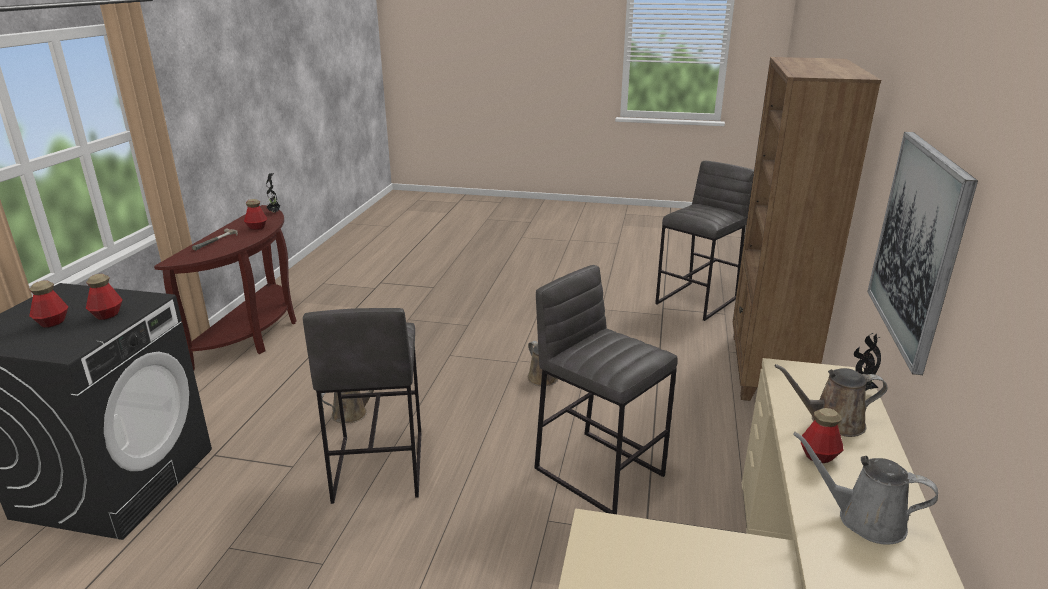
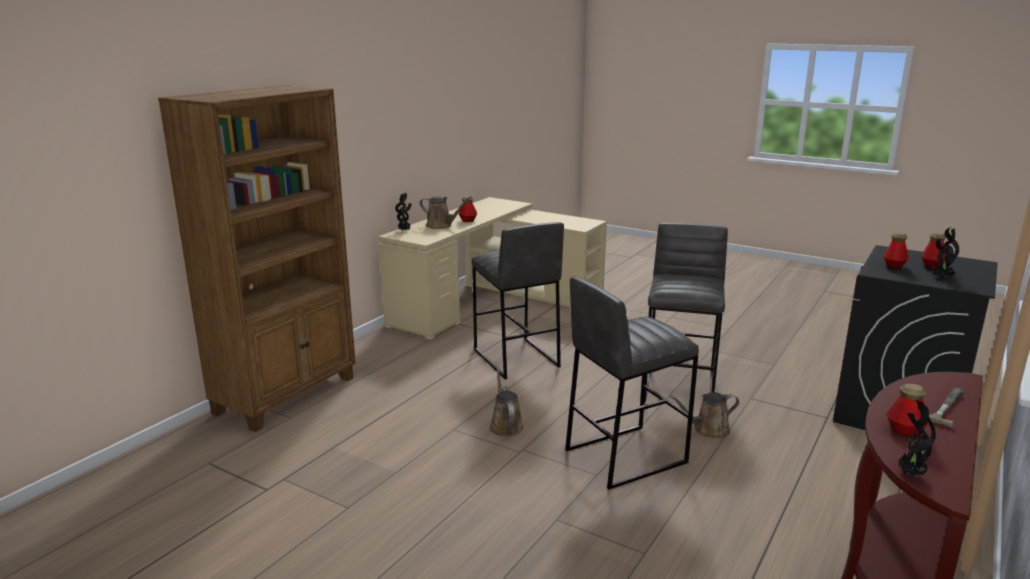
camera: 160 degrees left, 5 degrees down
(76, 302) = (941, 277): none -> potted plant
(698, 301) = (202, 491): grey stool -> grey stool (624, 455)
(864, 519) = (480, 210): grey watering can -> none
(917, 246) = (381, 146): picture -> none

